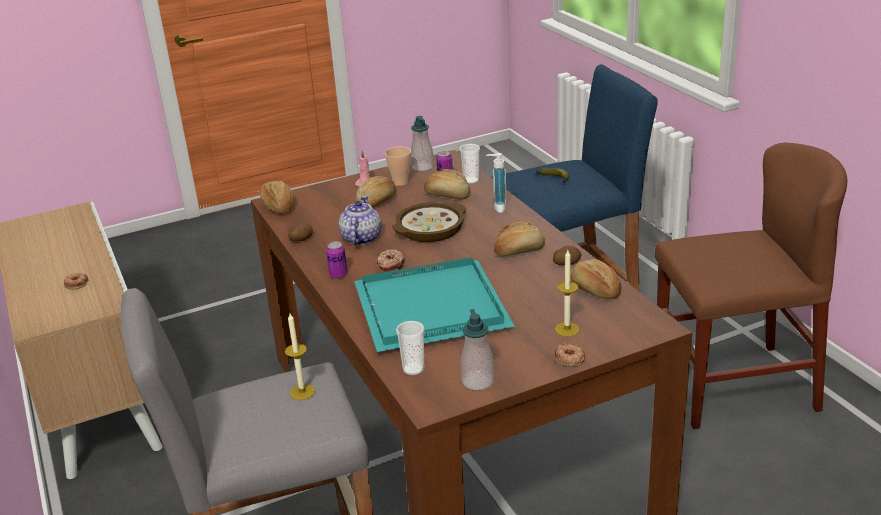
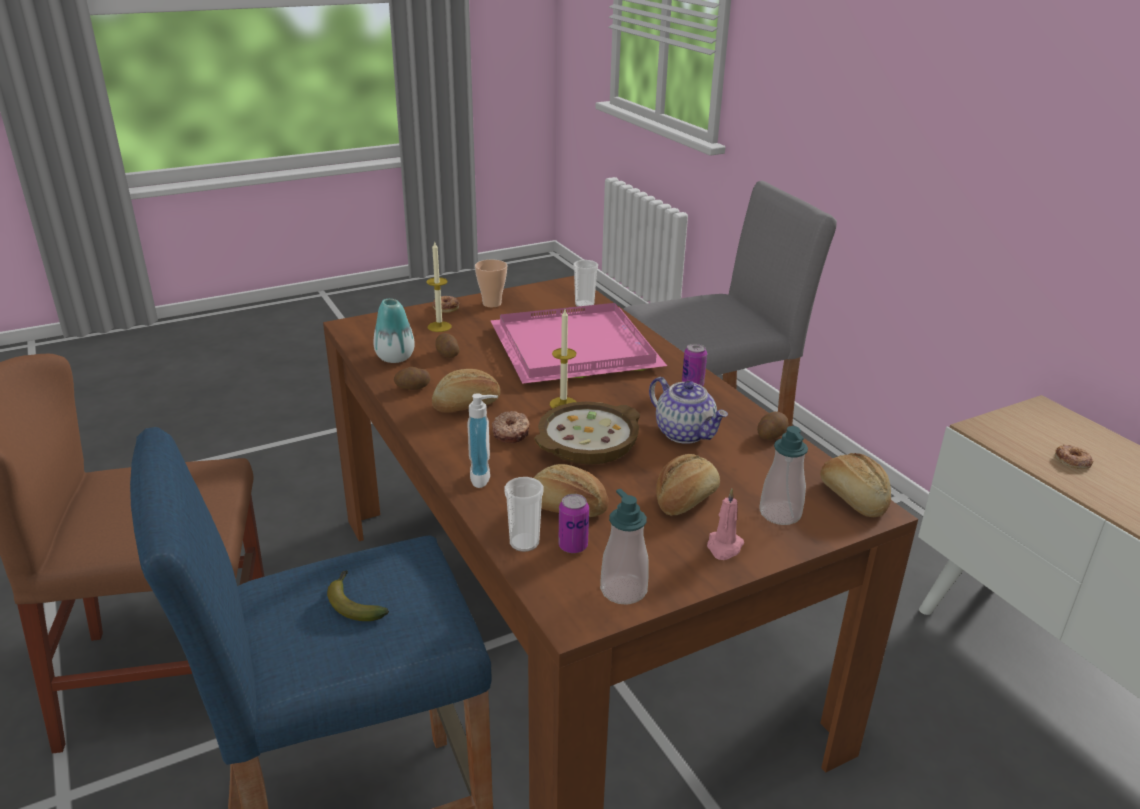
camera: 175 degrees right, 0 degrees up
(302, 392) = (683, 322): candle -> candle (563, 404)
(361, 238) = (685, 433): teapot -> teapot turned 45 degrees counterclockwise
(390, 265) = (631, 394): donut -> donut (511, 433)
(400, 182) = (658, 545): cup -> cup (492, 304)
(428, 307) = (578, 349): turquoise tray -> pink tray
(478, 381) = (528, 296): soap dispenser -> soap dispenser (780, 514)
(548, 296) = (447, 354): none -> potato
(594, 291) = (395, 358): bread -> vase

